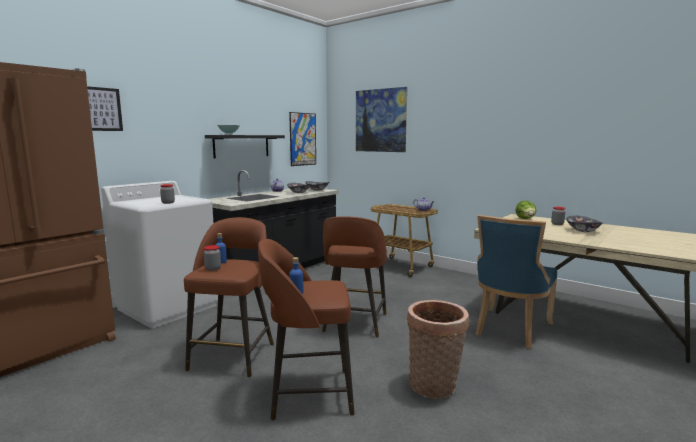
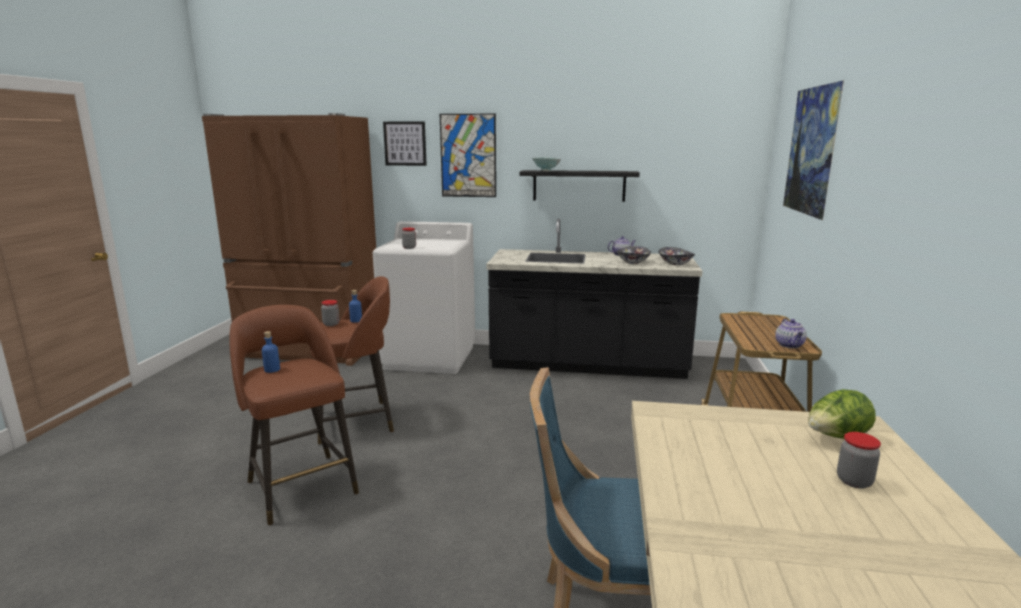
camera: 60 degrees right, 5 degrees up
(303, 139) = (703, 178): picture -> picture (468, 156)
(354, 323) = (487, 462): brown stool -> none
(434, 387) = (352, 571): basket -> none
(583, 230) = (828, 523): bowl -> none

